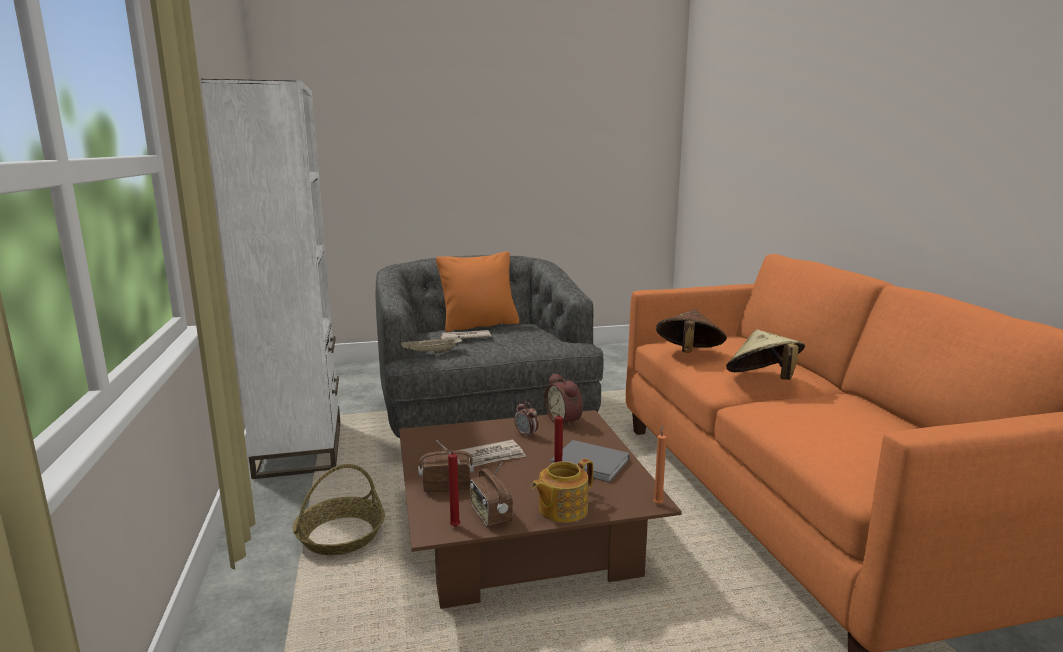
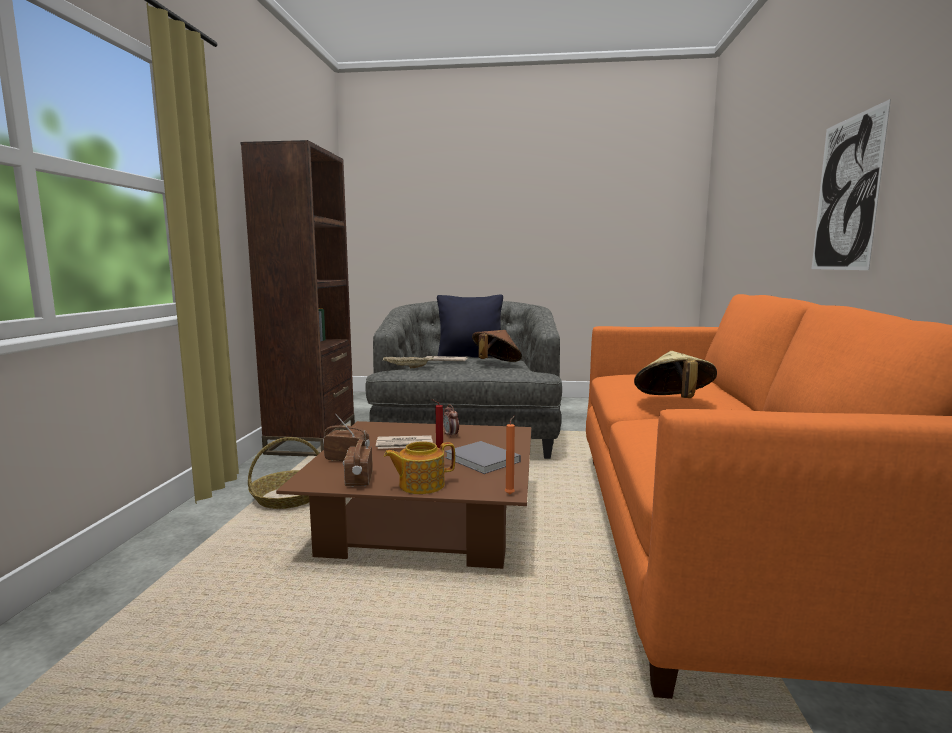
camera: 20 degrees right, 5 degrees down
(300, 449) = (312, 441): white bookcase -> brown bookcase
(453, 527) = (321, 483): red candle -> none
(479, 325) = (471, 356): orange pillow -> black pillow
(565, 420) = (495, 430): alarm clock -> none
(688, 354) = (623, 381): brown hat -> brown hat (496, 364)
(884, 169) = (846, 194): none -> picture

